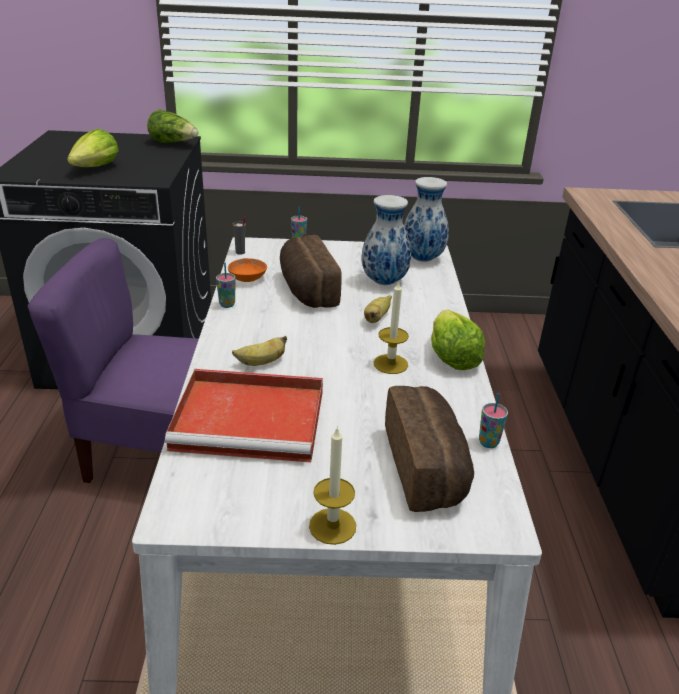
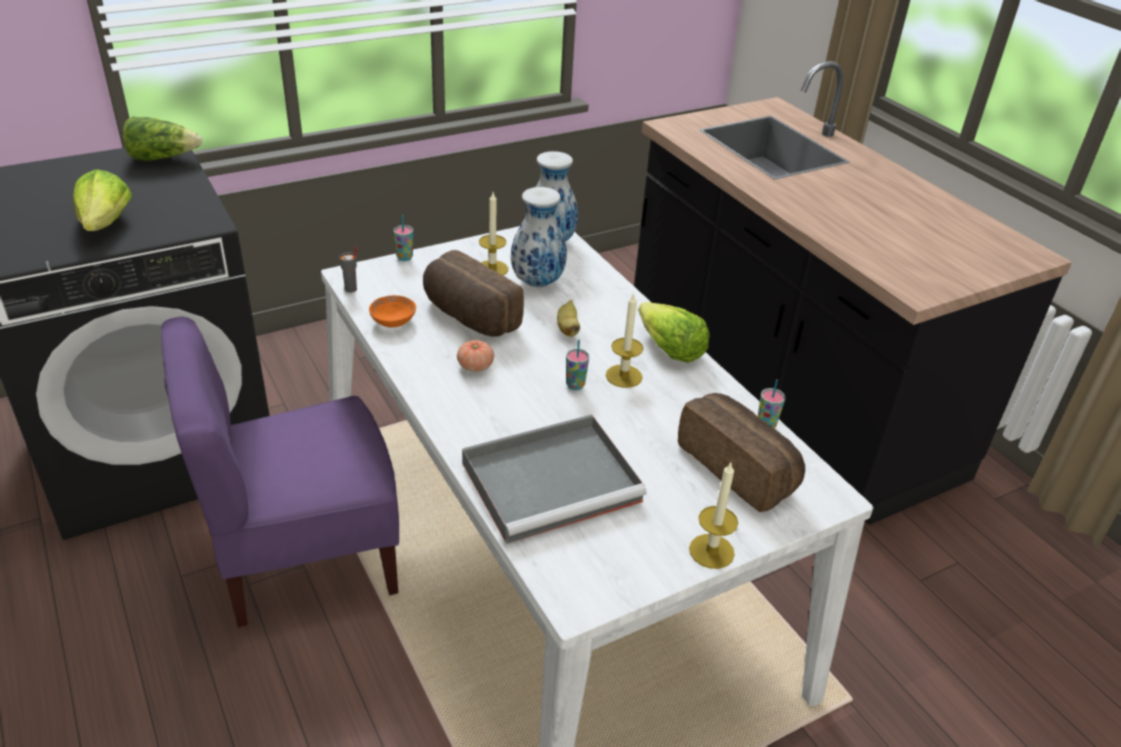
camera: 30 degrees left, 5 degrees up
(227, 305) = (403, 361): cup -> cup (575, 385)
(253, 419) = (554, 480): red tray -> grey tray
(261, 363) = (504, 417): banana -> none
(276, 322) = (475, 366): none -> tomato
(357, 264) = (492, 269): none -> candle

